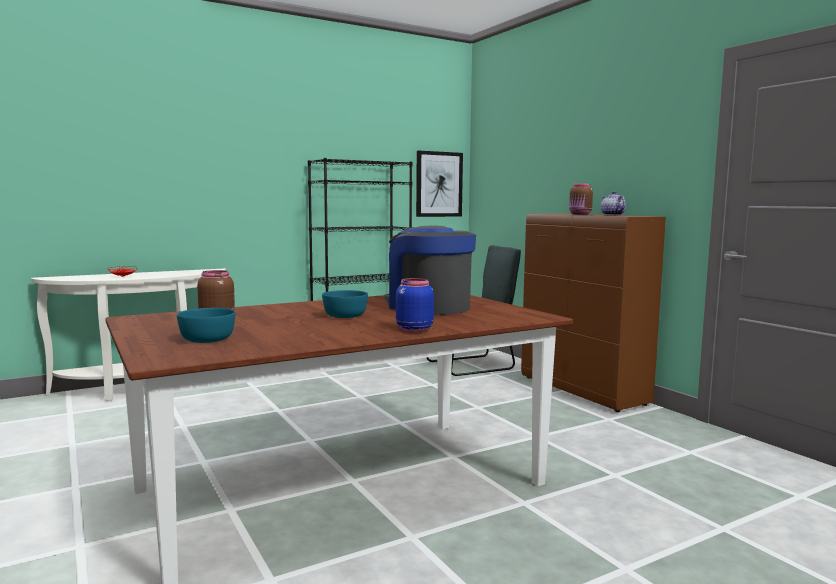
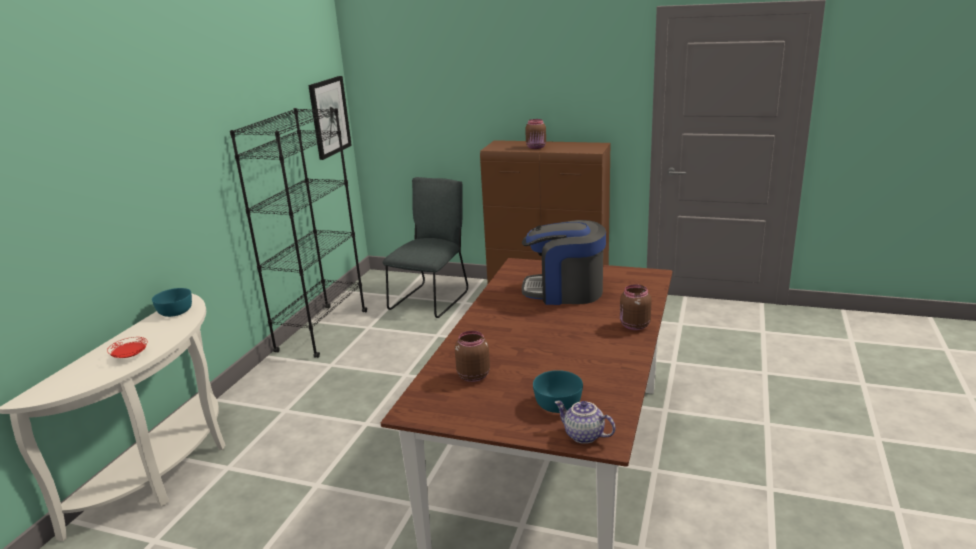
camera: 40 degrees left, 15 degrees up
(345, 315) = (548, 328): turquoise bowl -> turquoise bowl (175, 311)
(413, 329) = (634, 326): blue jar -> brown jar
(611, 215) = (569, 147): teapot -> teapot (583, 436)

